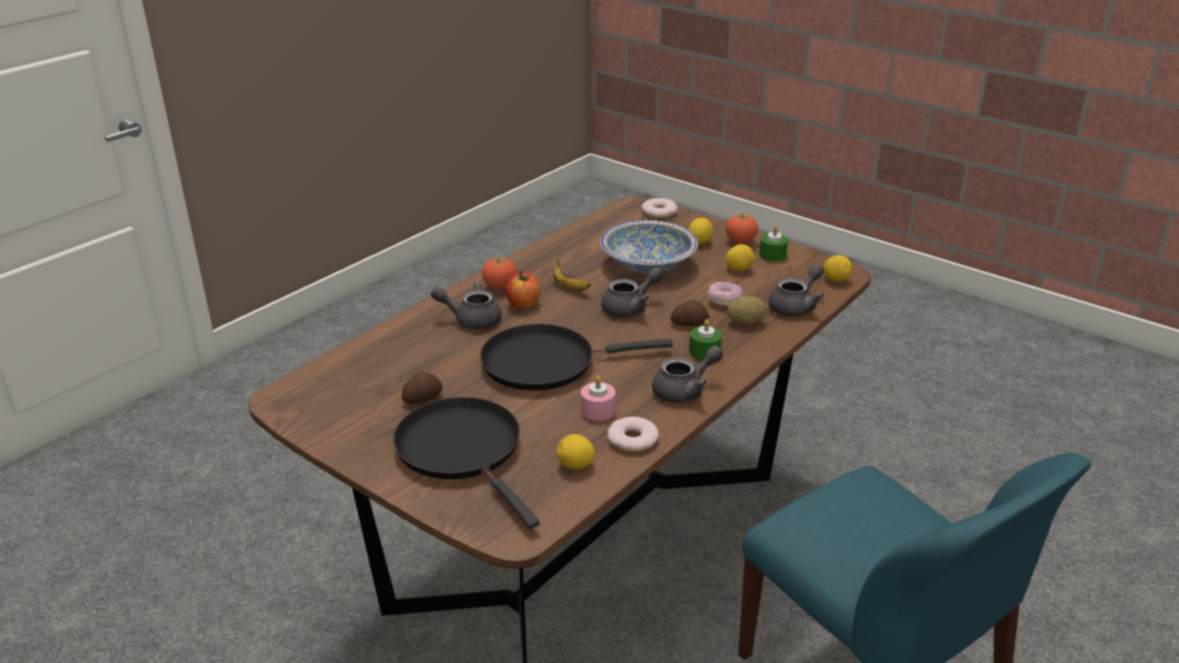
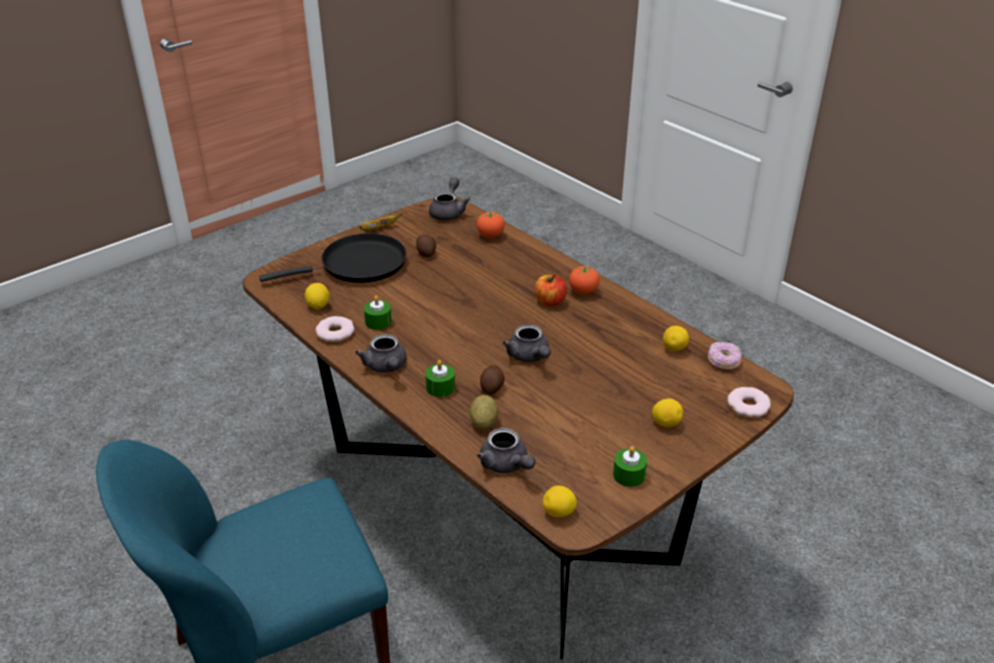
camera: 100 degrees right, 5 degrees up
(471, 319) = (529, 275): grey teapot -> grey teapot (448, 212)
(546, 363) = (452, 305): black frying pan -> none
(569, 287) = (575, 327): banana -> banana (379, 229)
(598, 410) = (378, 322): pink candle -> green candle
(648, 264) = (615, 379): bowl -> none
(724, 301) = (528, 416): donut -> donut (723, 362)
(739, 269) = (596, 440): lemon -> lemon (674, 348)
(740, 241) = (666, 456): tomato -> tomato (490, 235)

